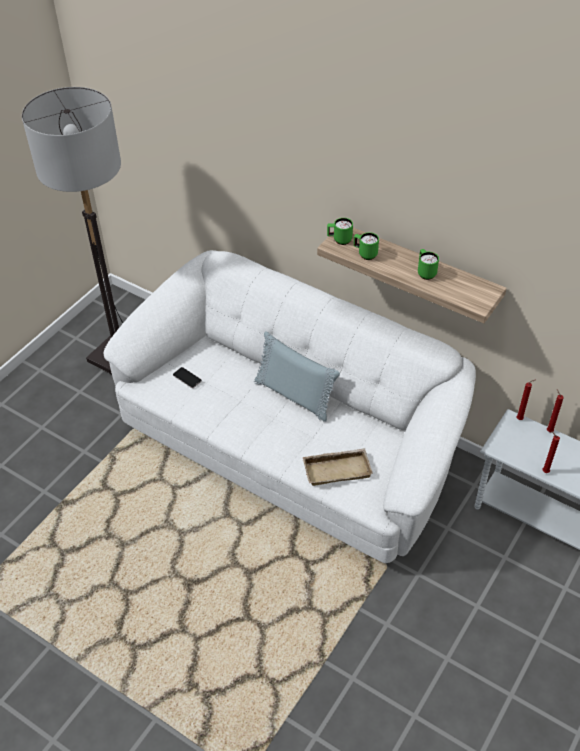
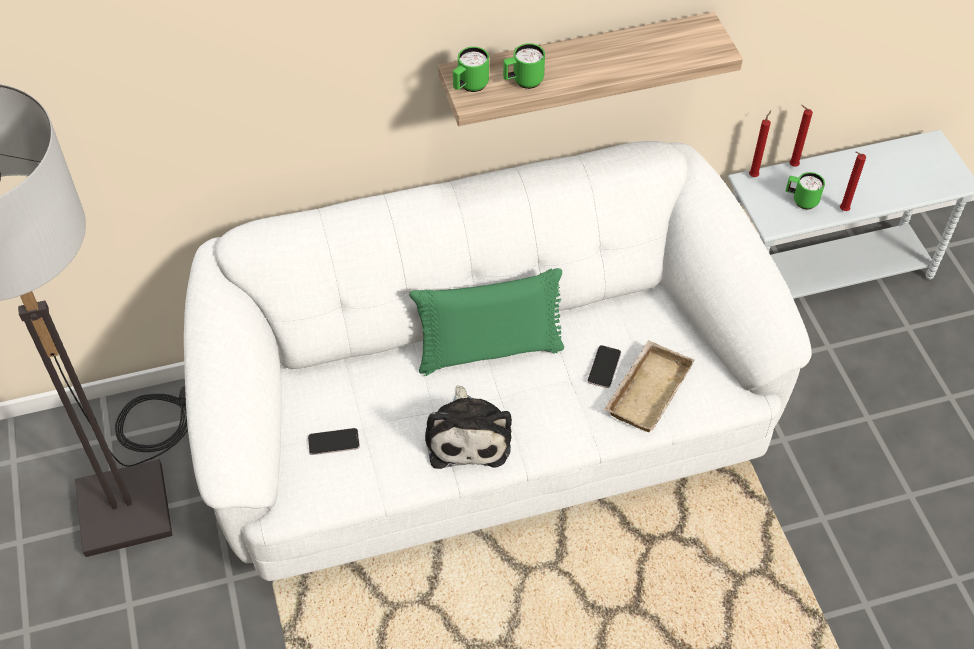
camera: 50 degrees left, 5 degrees up
(239, 420) = (468, 435): none -> plush toy
(295, 395) = (489, 349): blue pillow -> green pillow
(333, 444) = (604, 367): none -> phone
(425, 272) = (616, 55): green mug -> green mug (801, 201)

